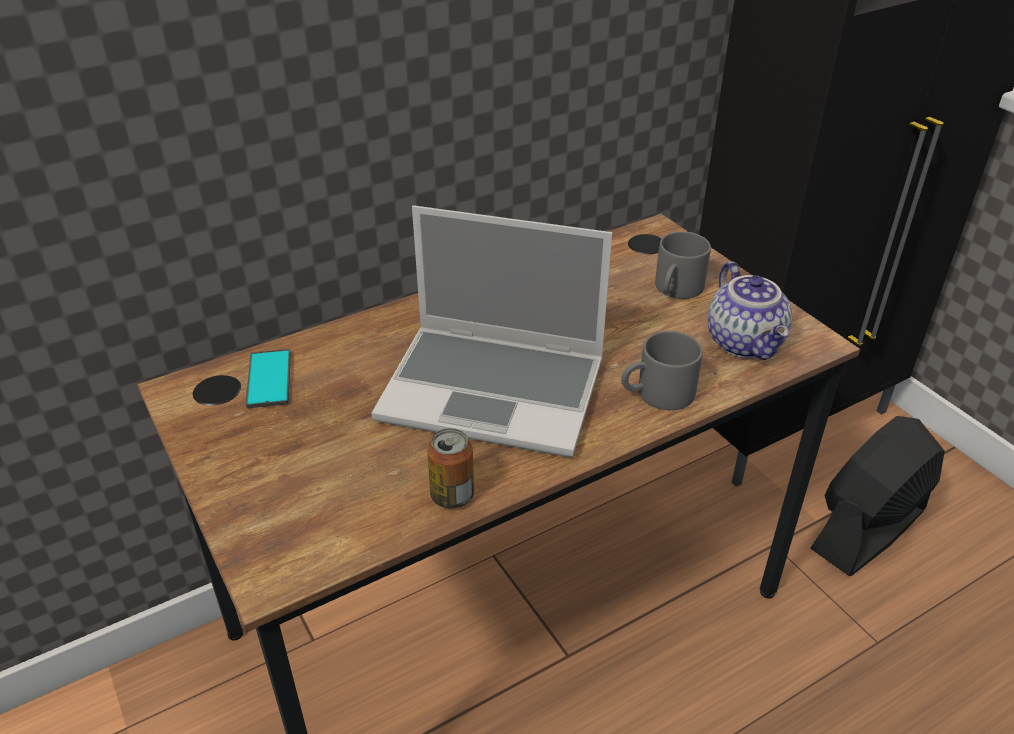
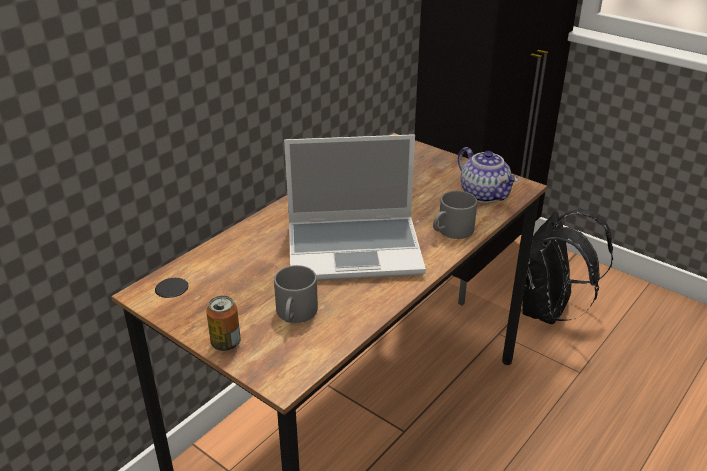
camera: 20 degrees left, 5 degrees down
(269, 379) = (204, 273): phone -> none
(452, 496) = (366, 311): can -> can (226, 343)
(677, 290) = (429, 173): grey mug -> grey mug (296, 314)
(867, 530) = (548, 311): black fan -> black backpack

